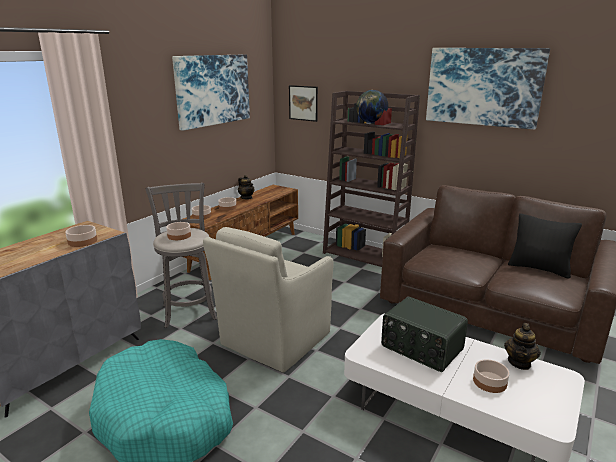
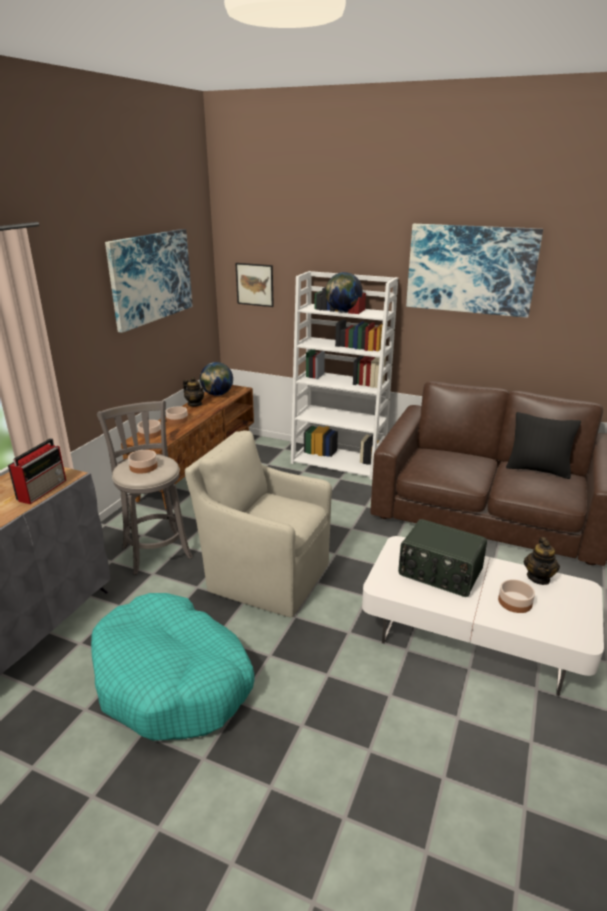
camera: 10 degrees left, 5 degrees up
(83, 241) = (43, 489): bowl -> radio
(267, 192) = (217, 394): none -> globe
(273, 340) = (265, 576): beige armchair -> beige armchair turned 90 degrees clockwise
(365, 254) = (339, 461): brown bookcase -> white bookcase

